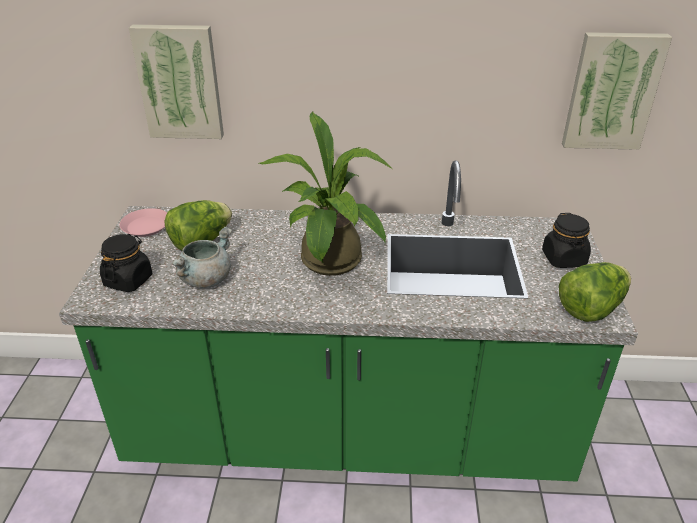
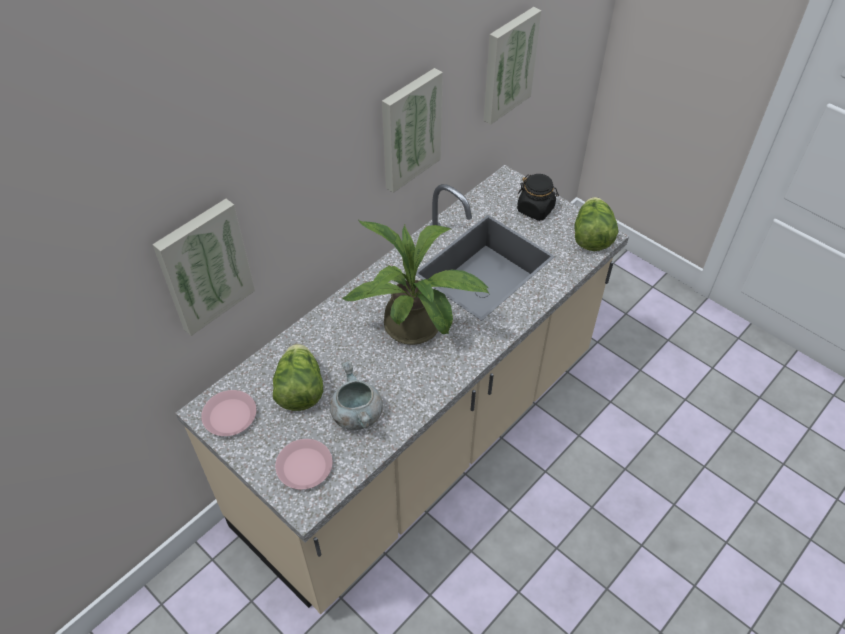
camera: 50 degrees left, 15 degrees up
(128, 280) = (305, 467): black jar -> pink plate
(348, 431) = (422, 440): green counter -> beige counter
(445, 87) = (409, 129): none -> picture

